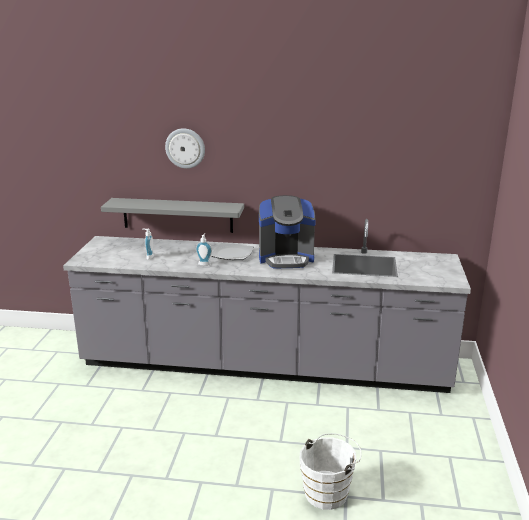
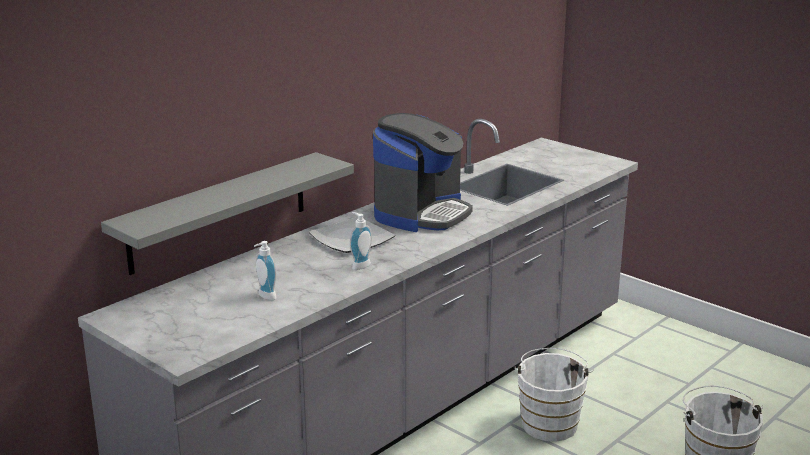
camera: 55 degrees left, 0 degrees up
(185, 148) = (228, 78): wall clock -> none
(303, 415) = (549, 423): none -> white bucket

